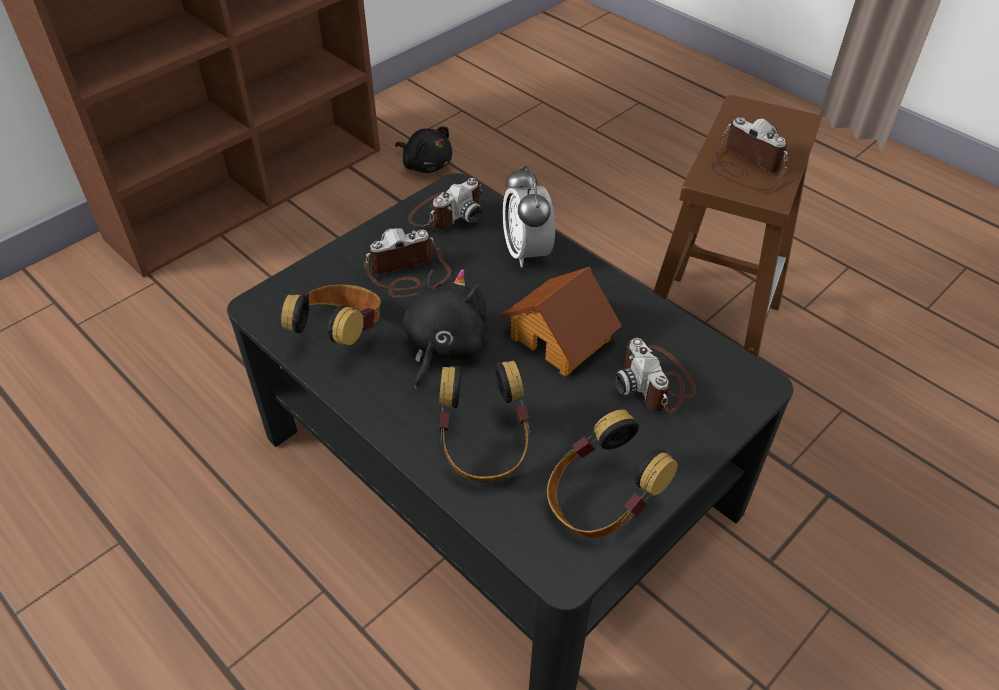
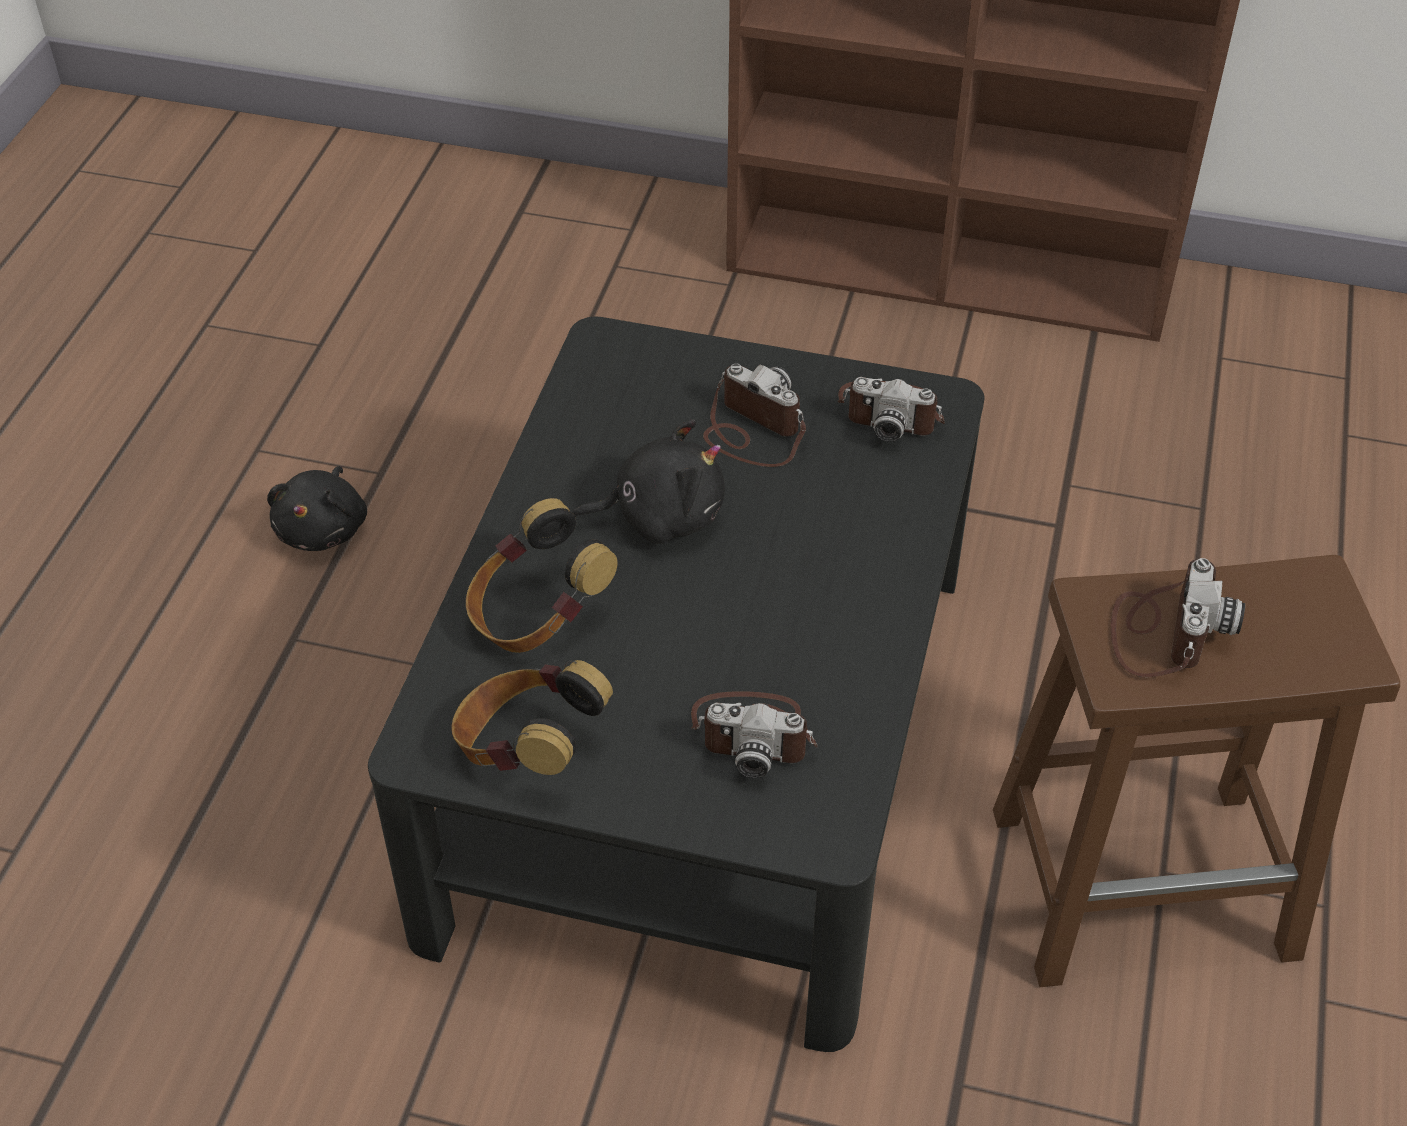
camera: 60 degrees right, 0 degrees up
(341, 334) = (611, 424): headphones -> none
(426, 164) = (1181, 402): black plush toy -> black plush toy (324, 529)
(527, 252) = (885, 517): alarm clock -> none
(561, 337) = (758, 613): toy house -> none
(656, 382) = (754, 733): camera -> camera turned 120 degrees counterclockwise

